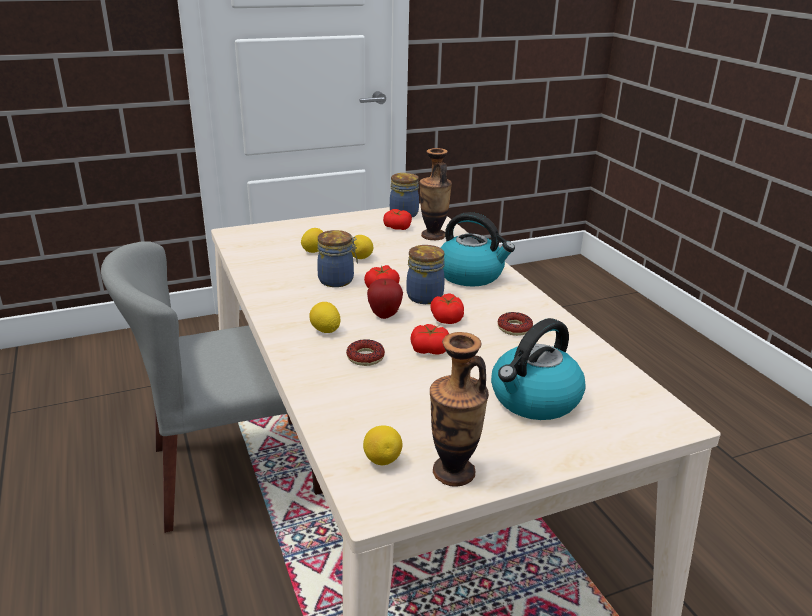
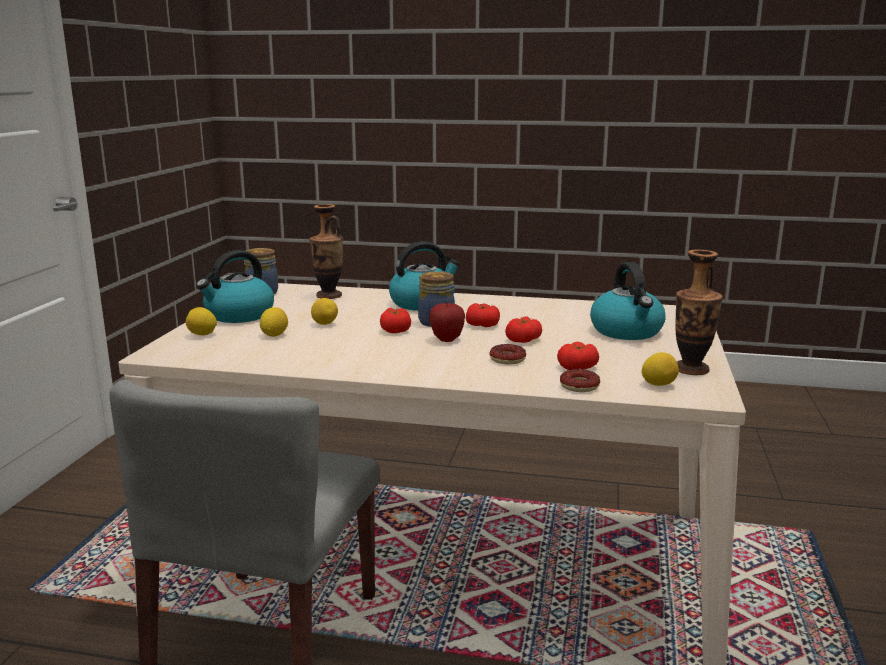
camera: 55 degrees left, 10 degrees down
(325, 330) = (442, 362): lemon -> lemon (202, 335)
(338, 280) = (354, 340): jar -> none
(342, 226) = (239, 315): none -> kettle
(397, 227) = (286, 301): tomato -> tomato (577, 367)
(514, 328) = (526, 313): donut -> donut (579, 386)

